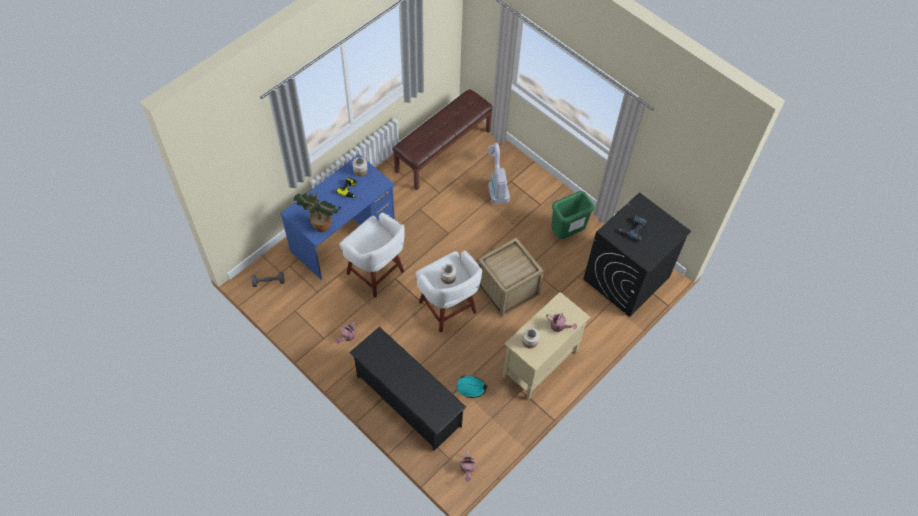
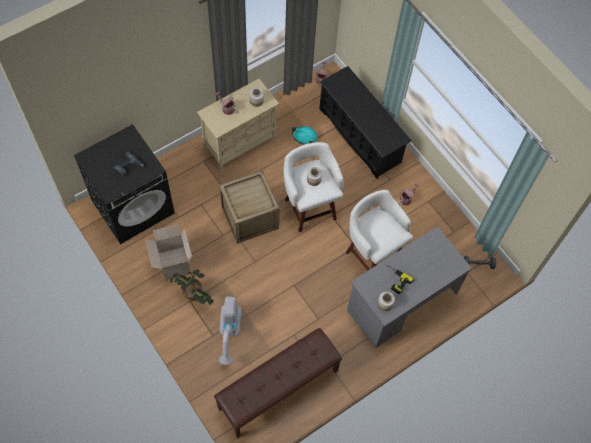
camera: 170 degrees left, 5 degrees up
(319, 223) = (432, 249): potted plant -> potted plant (194, 297)
(343, 235) = (401, 302): blue desk -> grey desk
(567, 233) = (173, 263): green trash can -> cardboard box

